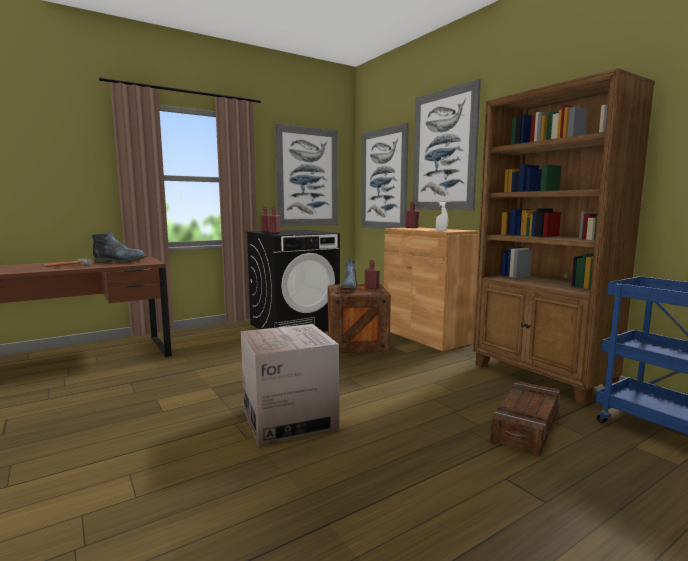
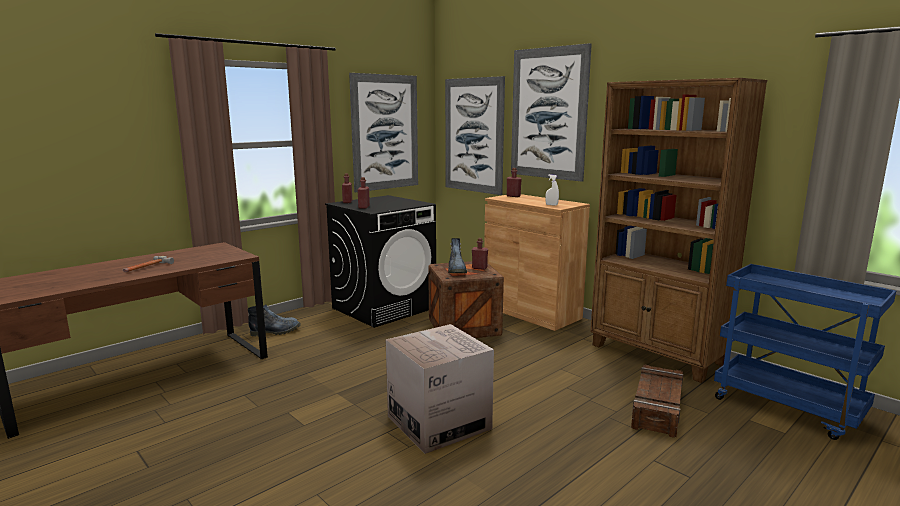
camera: 10 degrees left, 5 degrees up
(121, 262) = (203, 256): boot -> boot (276, 331)

